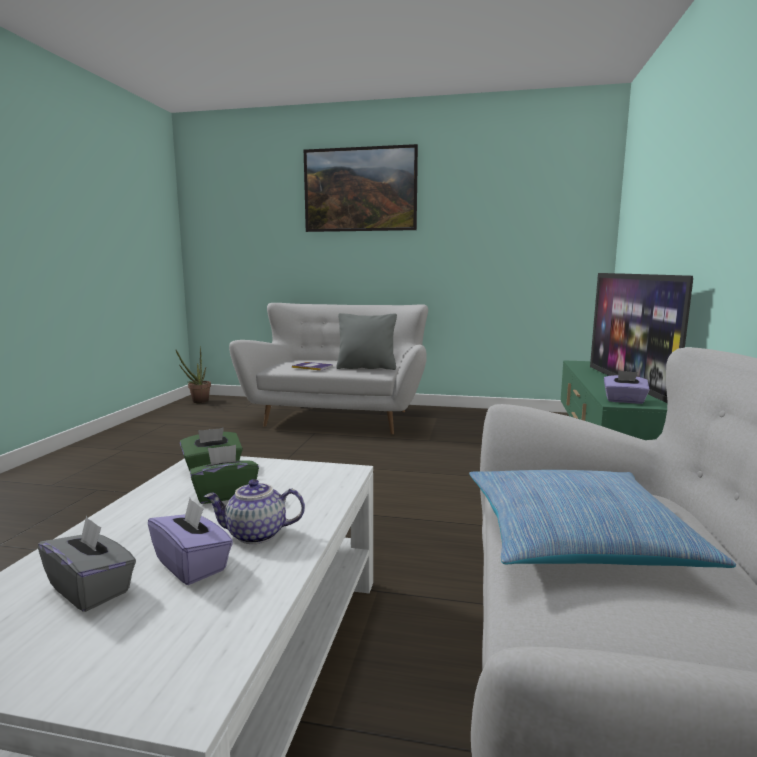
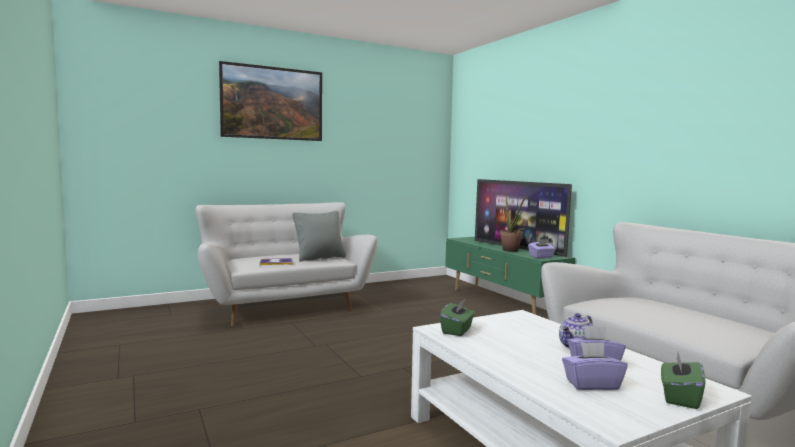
camera: 40 degrees left, 5 degrees down
(91, 589) = (592, 384): grey tissue box -> purple tissue box
(197, 402) = (102, 319): potted plant -> potted plant (512, 251)
(225, 494) = (508, 338): green tissue box -> green tissue box (680, 397)
(575, 537) = (655, 316): pillow -> none

